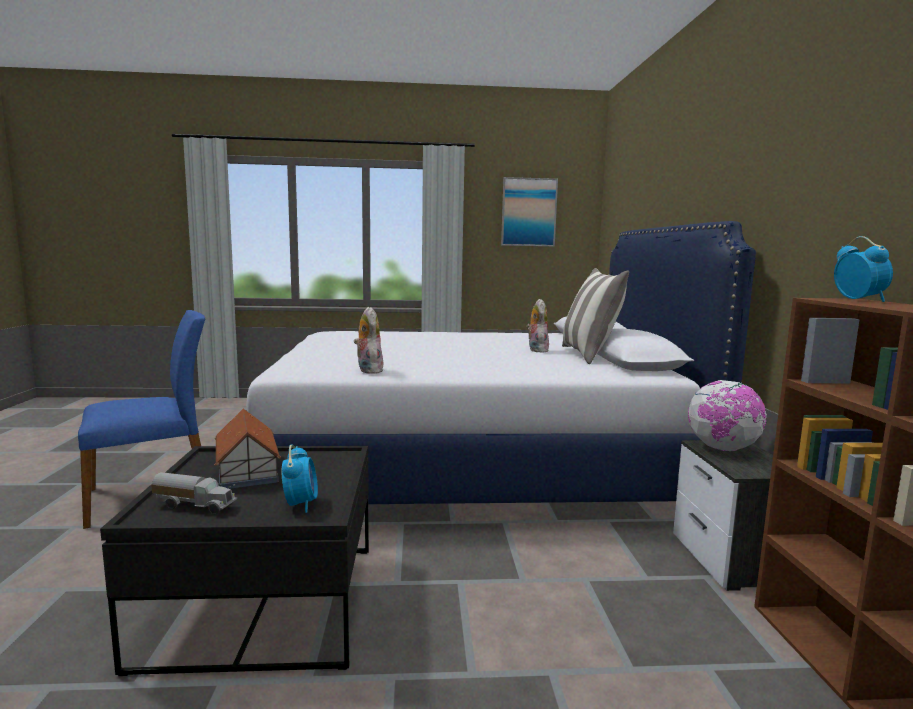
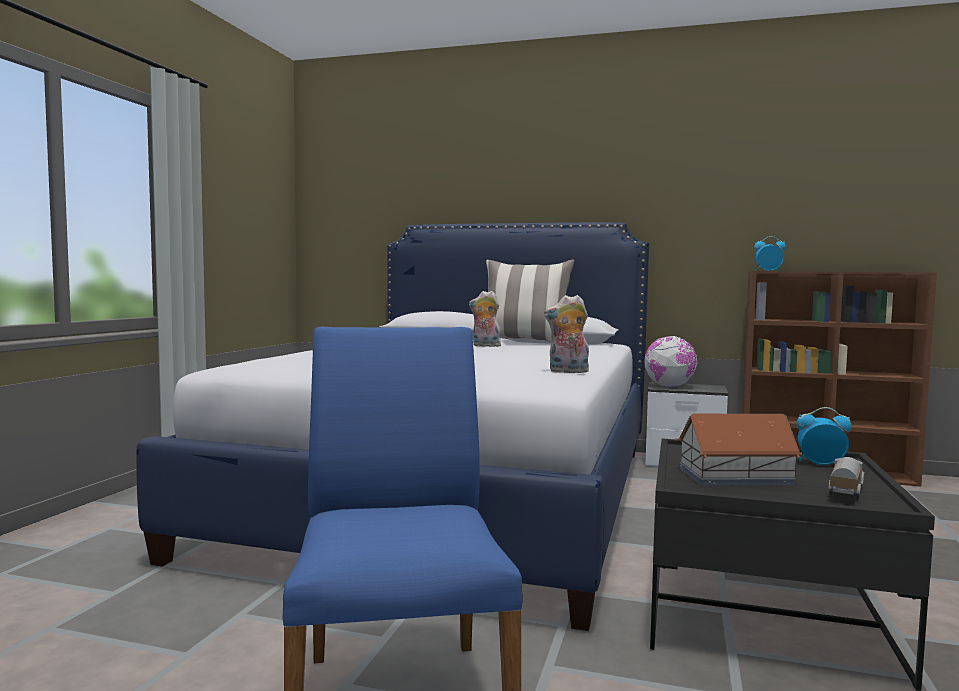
camera: 70 degrees left, 5 degrees down
(528, 212) = (244, 191): picture -> none

